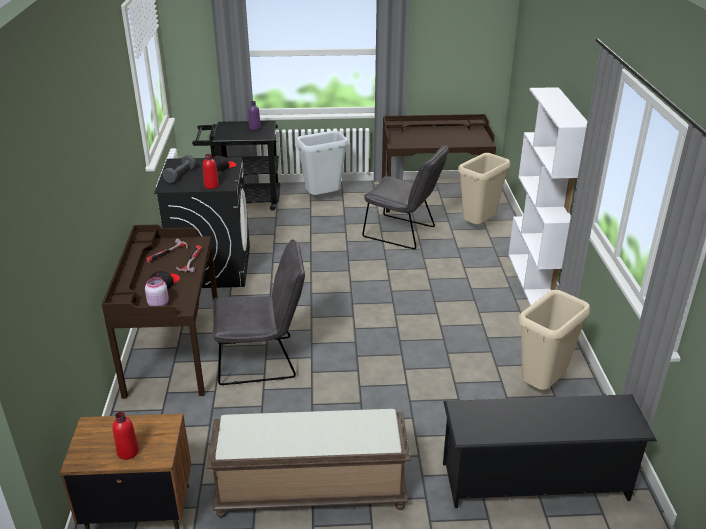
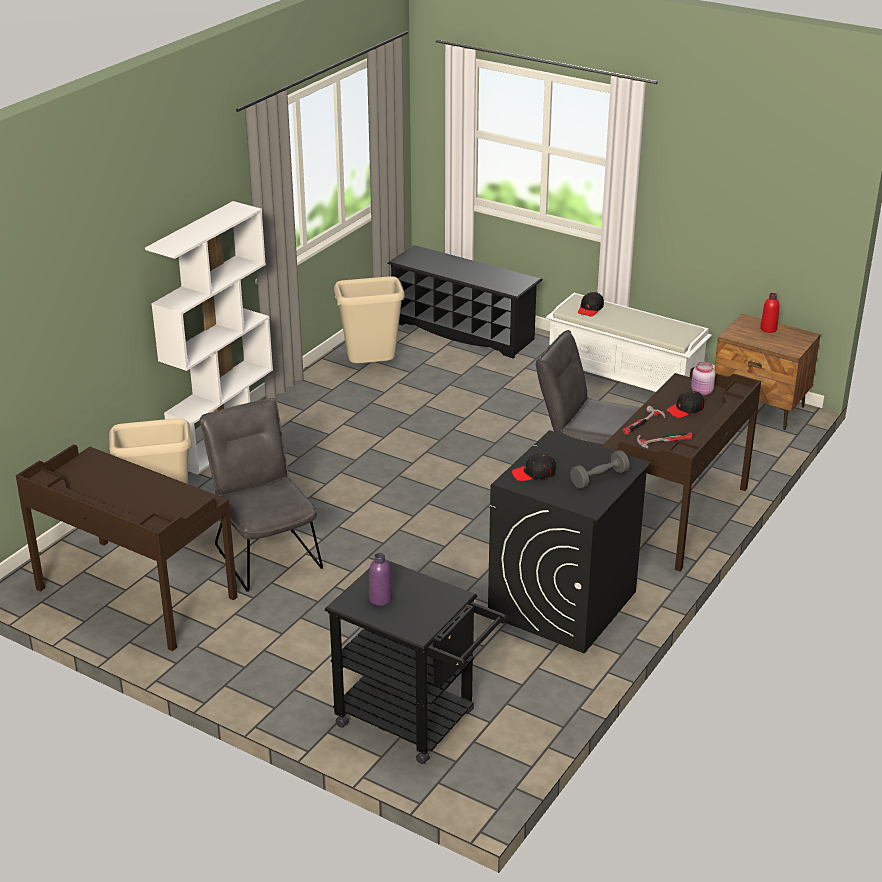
camera: 145 degrees left, 0 degrees up
(211, 186) = (572, 447): red bottle -> none
(310, 491) = (625, 377): brown bench -> white bench
(323, 198) = (289, 667): grey trash can -> none
(361, 431) = (590, 309): none -> black cap

